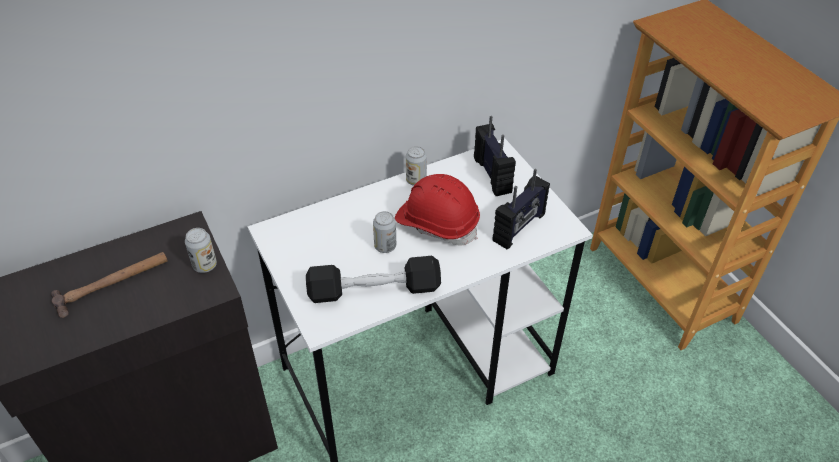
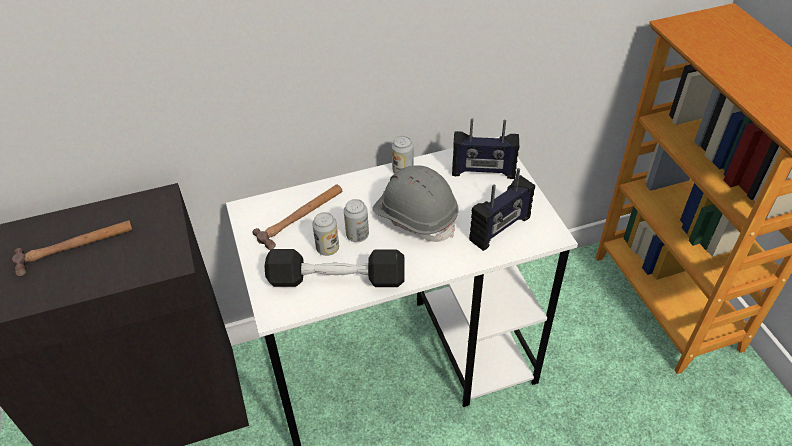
camera: 10 degrees right, 0 degrees up
(205, 265) = (167, 237): can -> can (327, 248)
(326, 233) = (301, 217): none -> hammer
(437, 223) = (415, 216): red hard hat -> grey hard hat
(493, 174) = (483, 172): radio -> radio turned 105 degrees clockwise

